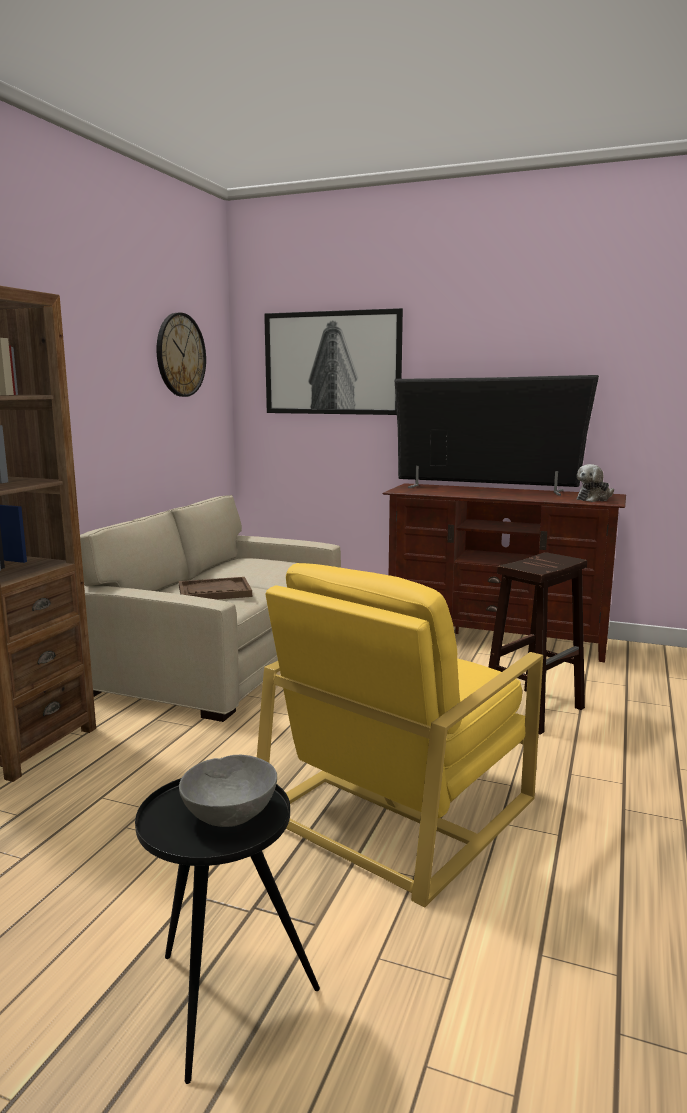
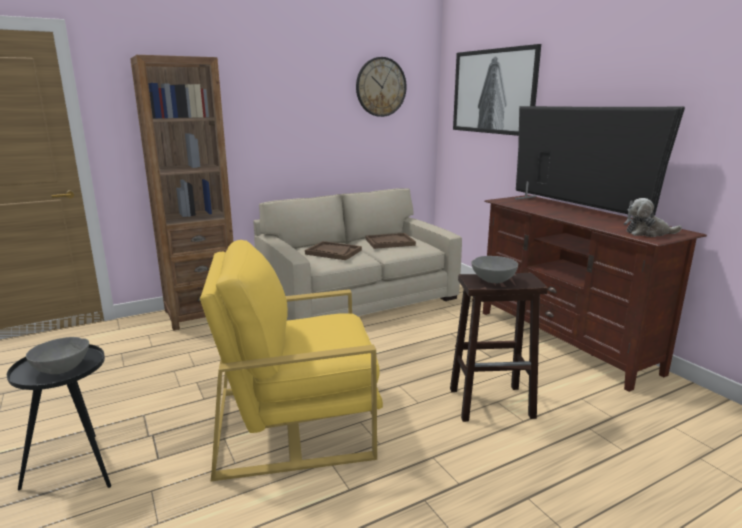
camera: 40 degrees right, 5 degrees up
(256, 568) = (389, 242): none -> brown tray
(538, 564) = (493, 280): none -> grey bowl

